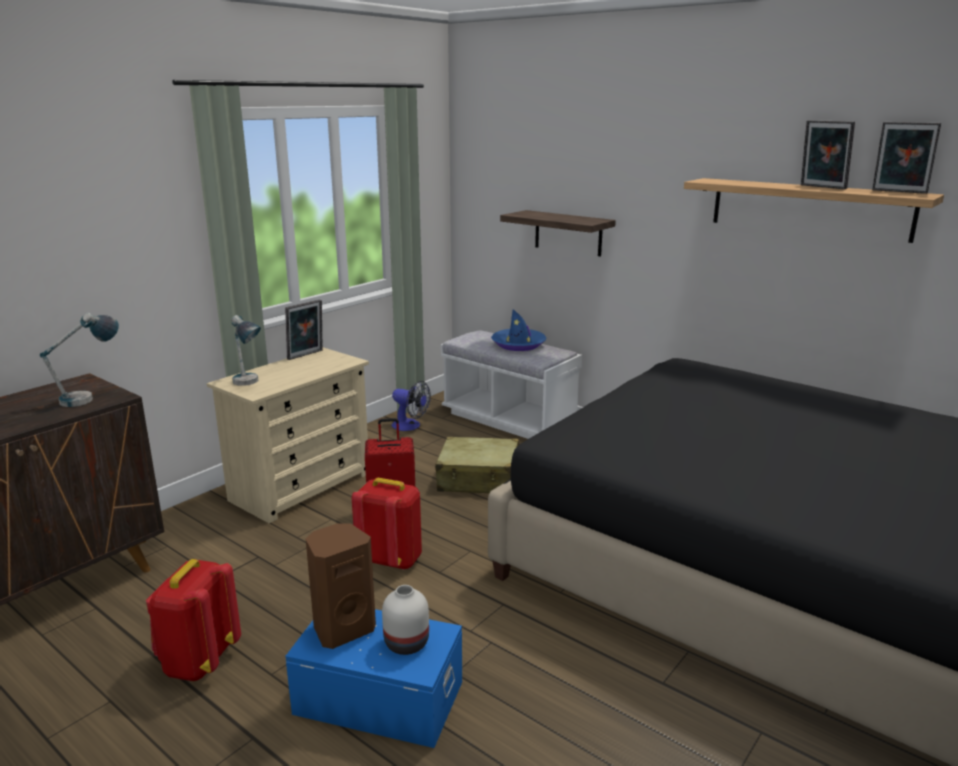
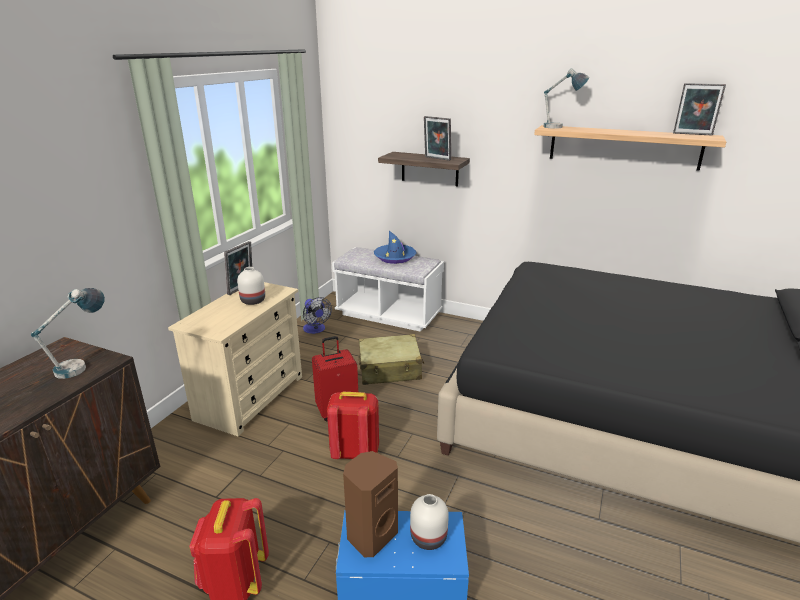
camera: 15 degrees left, 5 degrees up
(249, 384) = (208, 324): table lamp -> table lamp (560, 127)
(311, 368) = (253, 301): none -> white vase
(410, 426) = (315, 330): fan -> fan turned 45 degrees clockwise
(821, 187) = (636, 131): picture frame -> picture frame (436, 159)

